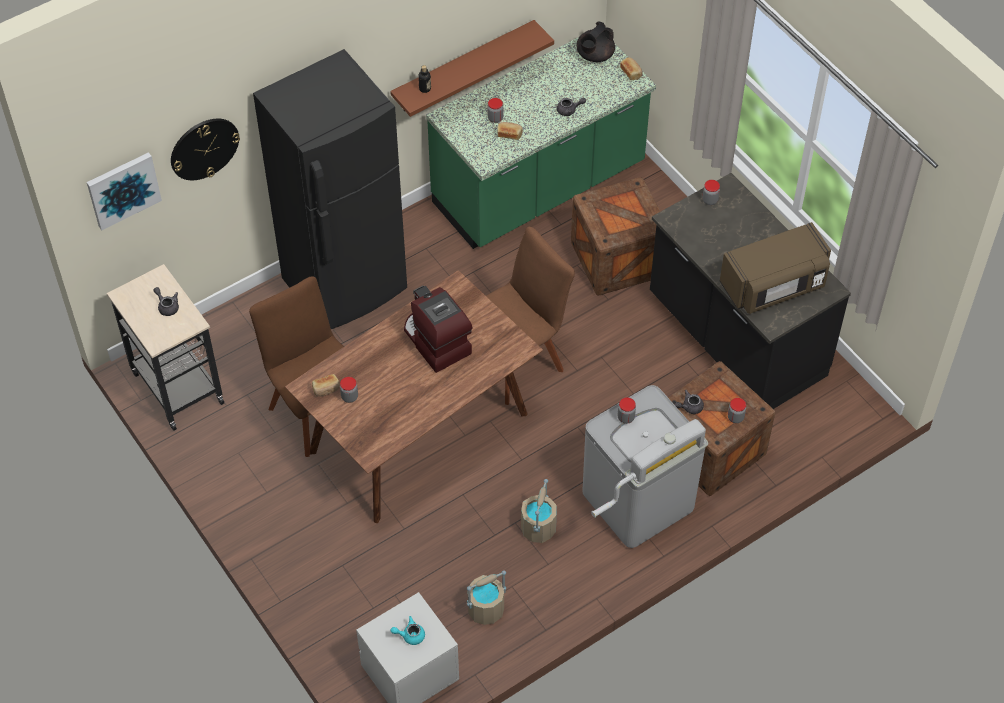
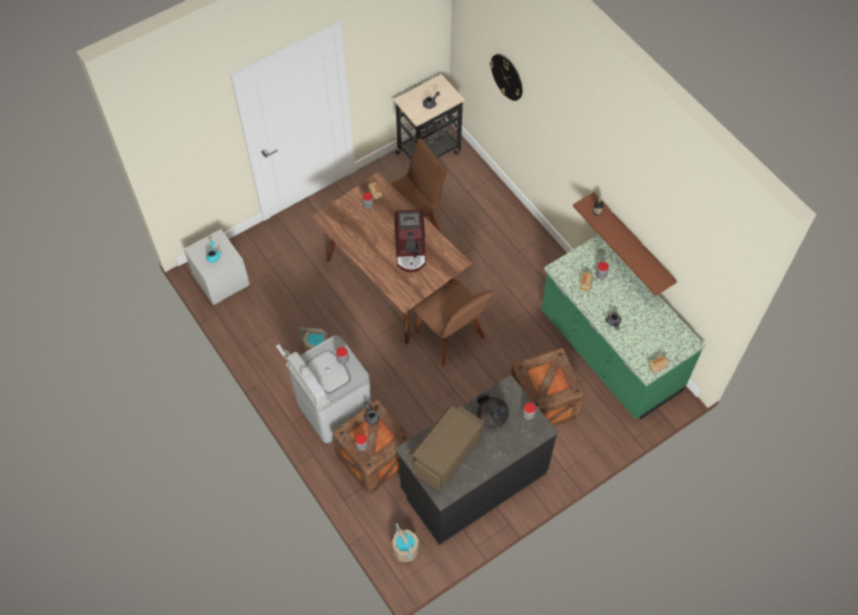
camera: 90 degrees right, 5 degrees up
(123, 189) = (472, 40): picture -> none
(345, 285) = (511, 236): black fridge -> none
(435, 342) = (411, 251): coffee machine -> coffee machine turned 120 degrees clockwise
(485, 609) = (260, 319): beige bucket -> beige bucket (405, 550)
(594, 55) = (673, 341): black teapot -> black teapot (491, 416)
(774, 285) = (446, 454): brown microwave -> brown microwave turned 60 degrees clockwise

